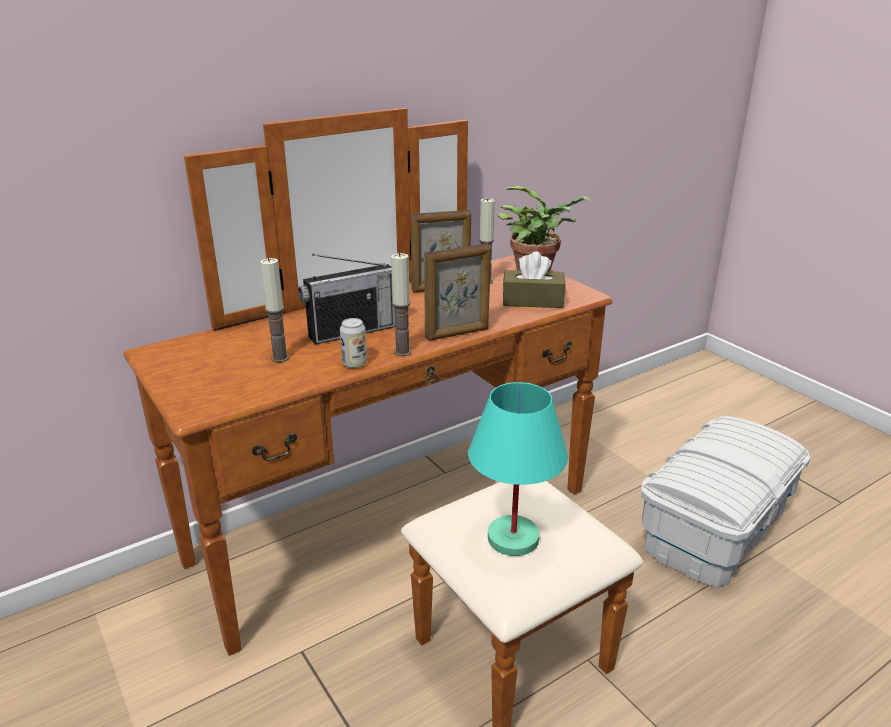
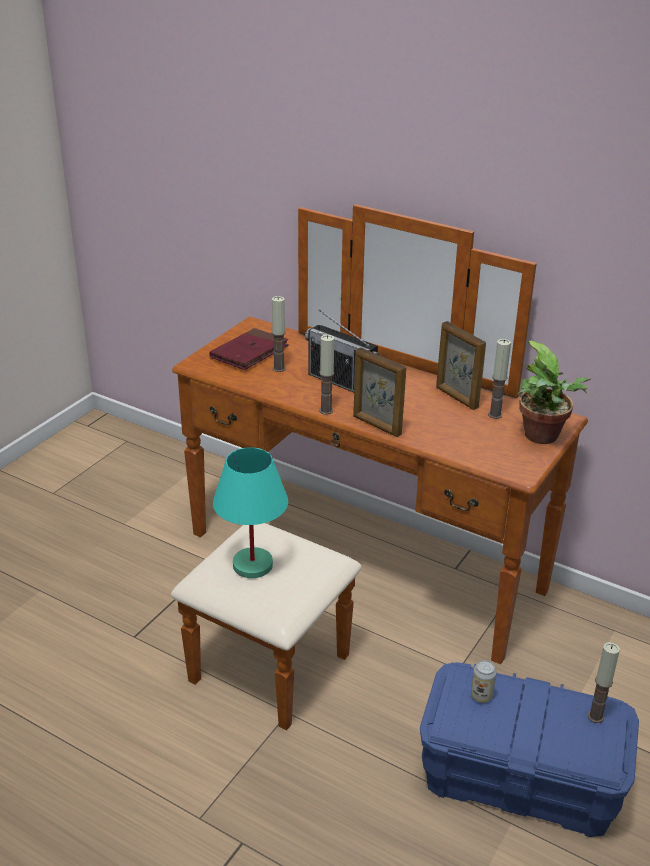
camera: 65 degrees right, 5 degrees up
(218, 368) = (249, 352): none -> red book
(354, 364) = (292, 397): can -> can (481, 696)
(532, 300) = (477, 447): brown tissue box -> none
(714, 528) = (520, 777): white storage box -> blue storage box
(741, 430) = (595, 716): none -> candle

